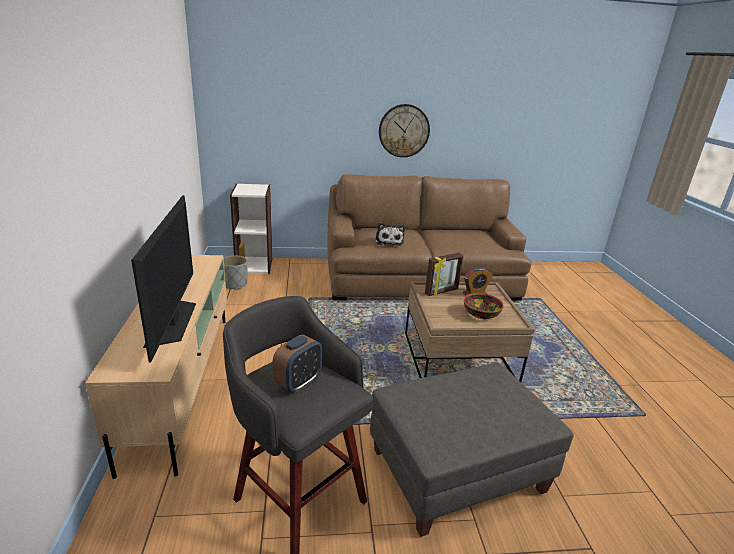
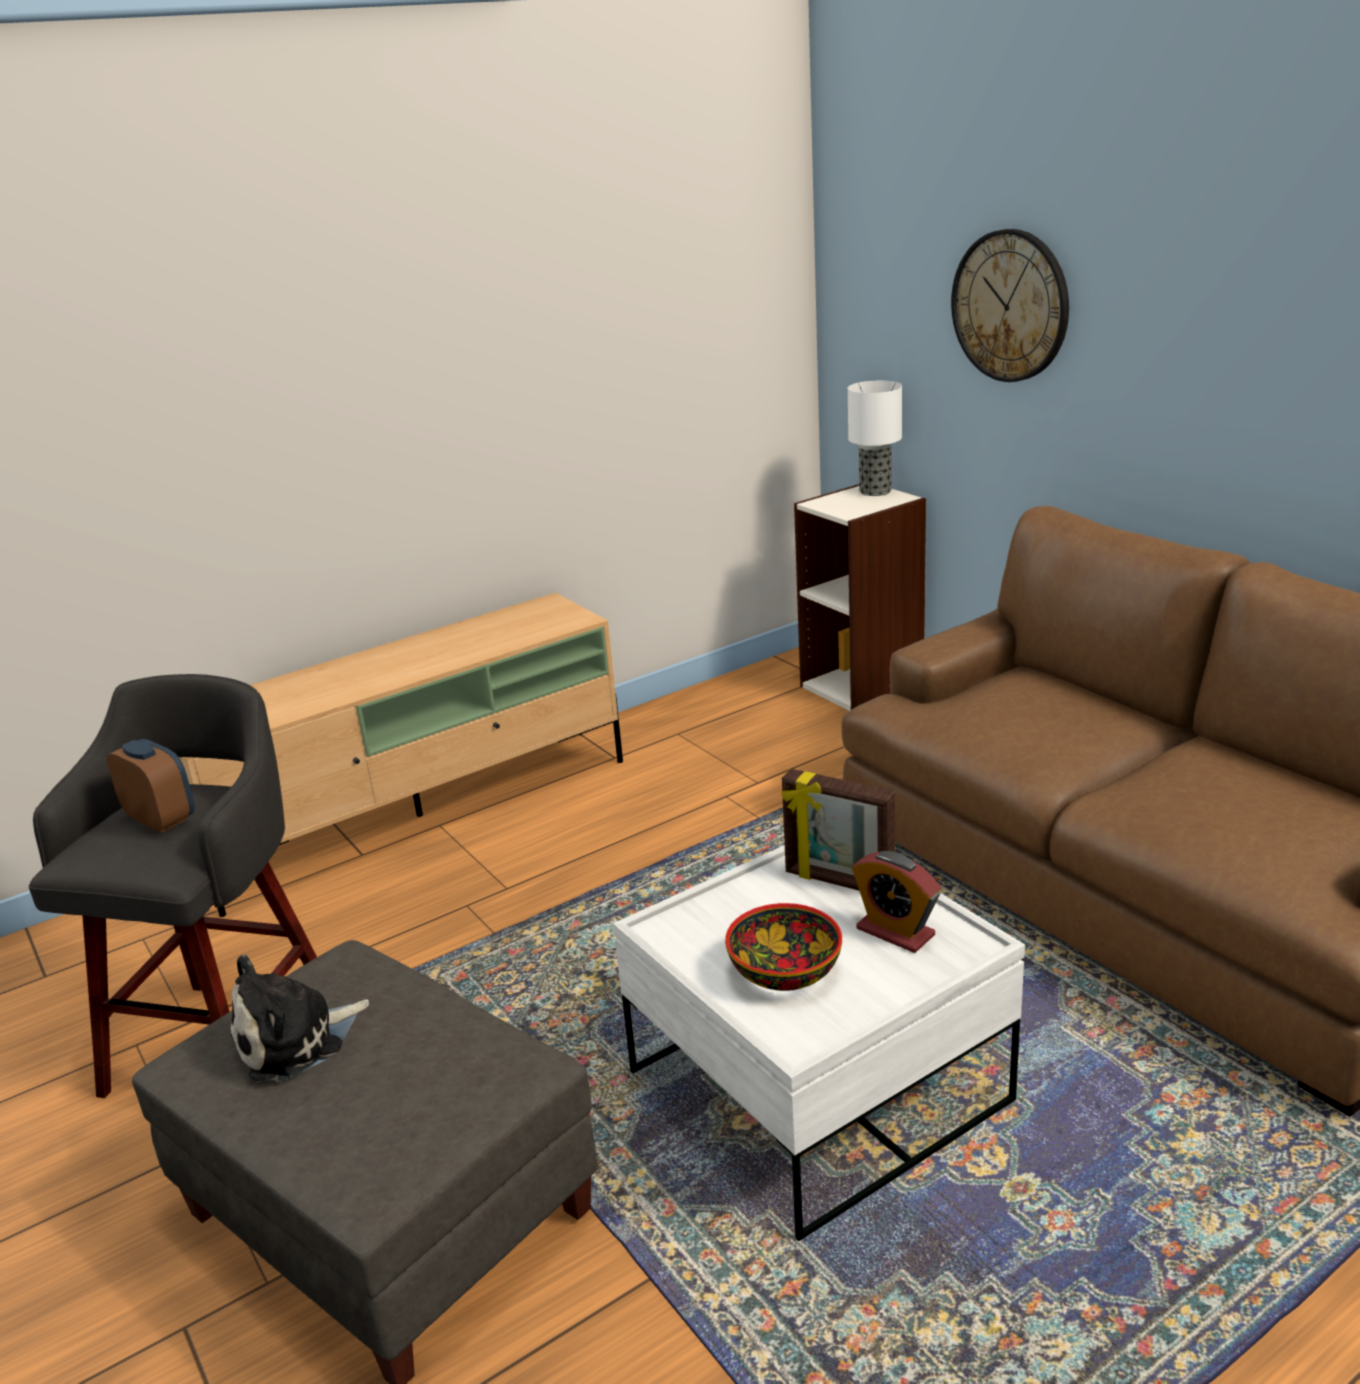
camera: 65 degrees right, 0 degrees up
(173, 321) = (340, 689): television -> none
(235, 284) = (759, 707): grey planter -> none
(247, 185) = (874, 491): none -> table lamp
(298, 382) = (161, 820): alarm clock -> alarm clock turned 150 degrees counterclockwise
(389, 241) = (1002, 722): plush toy -> plush toy (296, 1040)
(404, 131) = (1247, 402): wall clock -> wall clock (1010, 306)
(458, 358) = (818, 1086): brown coffee table -> white coffee table

